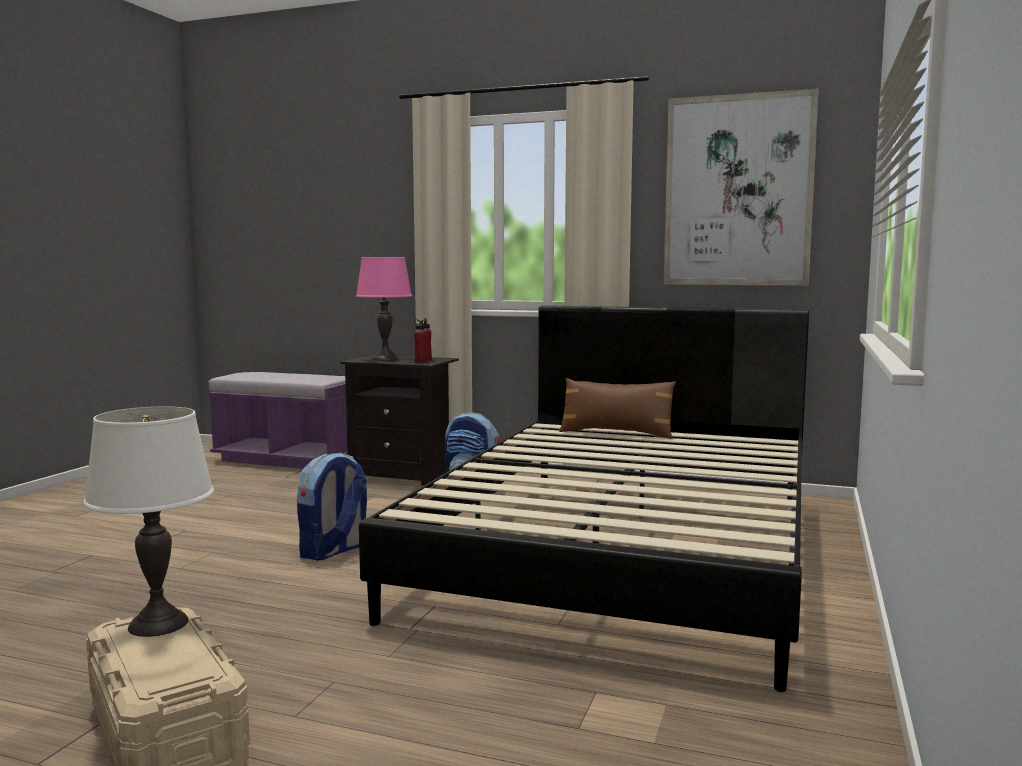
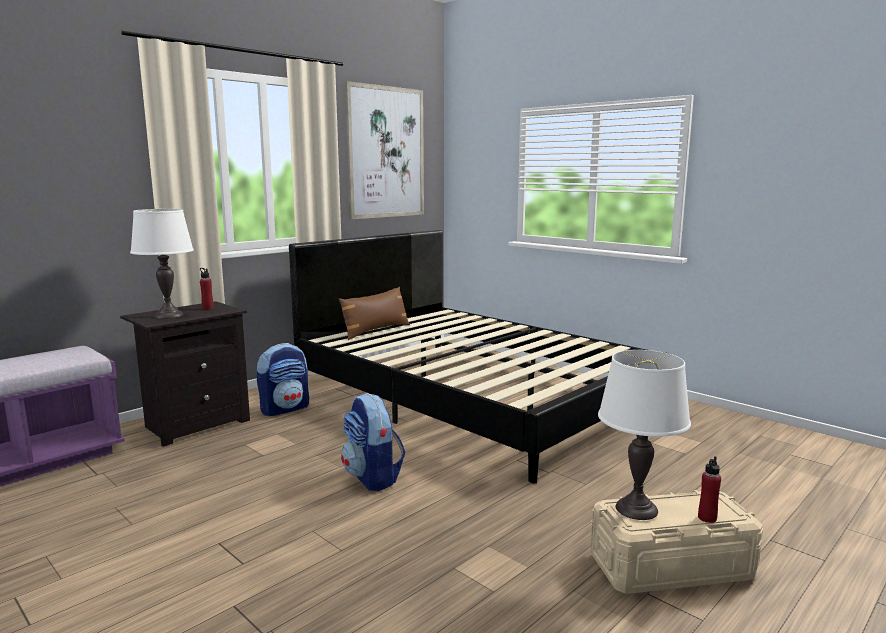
camera: 65 degrees left, 5 degrees up
(385, 359) = (169, 315): pink table lamp -> white table lamp
(420, 362) = (217, 310): red bottle -> red bottle (707, 518)

